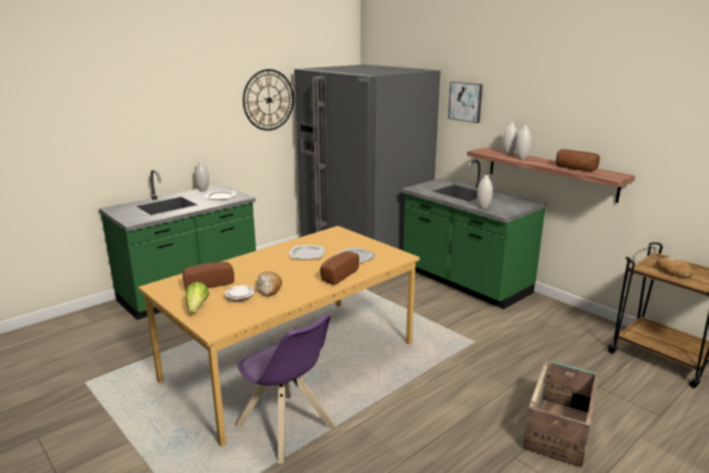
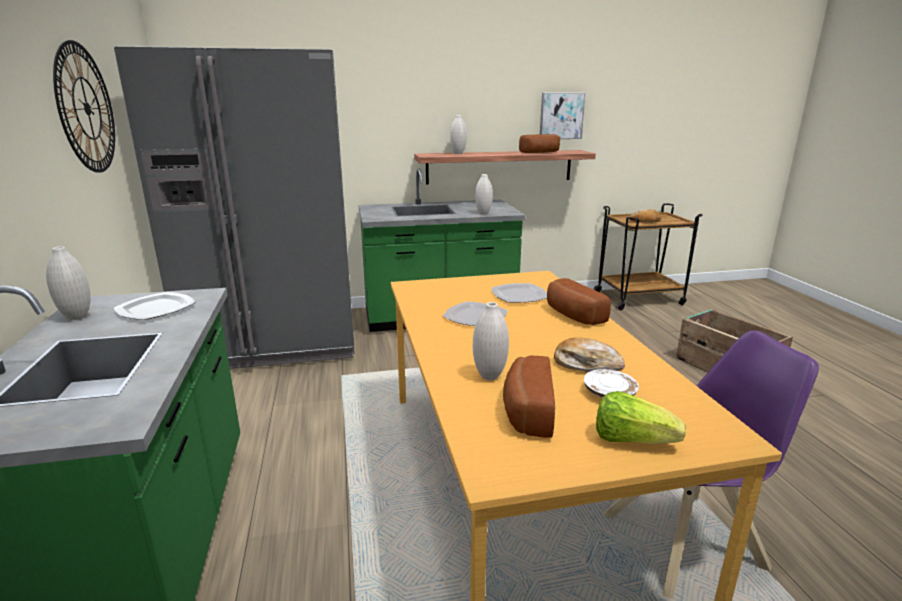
camera: 60 degrees left, 0 degrees up
(466, 101) = (378, 99): picture -> picture (561, 116)
(521, 158) = (482, 154): white vase -> white vase (489, 376)

